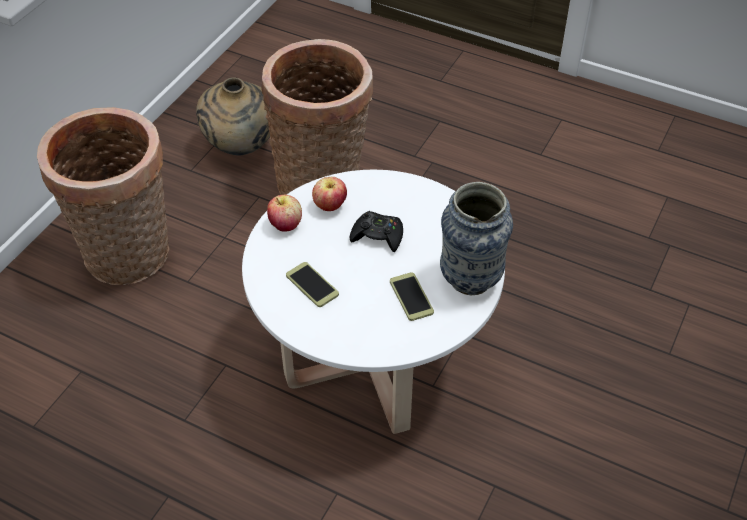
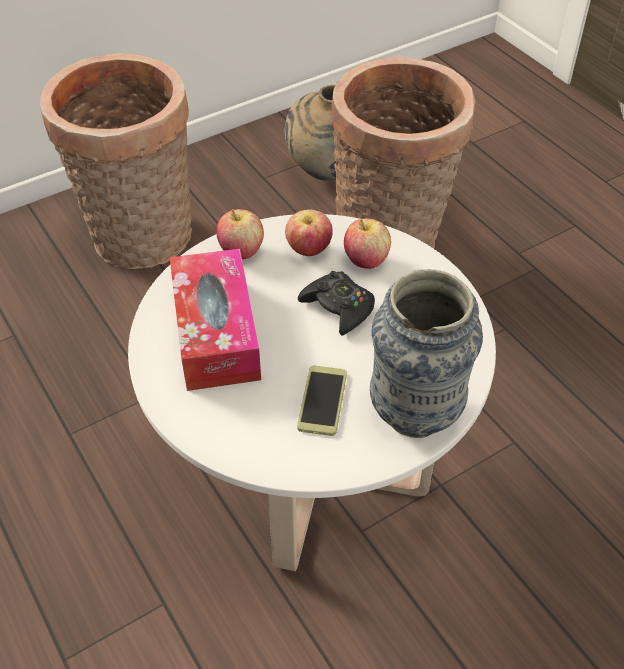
camera: 30 degrees right, 0 degrees up
(312, 285) = (216, 333): phone -> tissue box
(372, 198) = (366, 260): none -> apple

